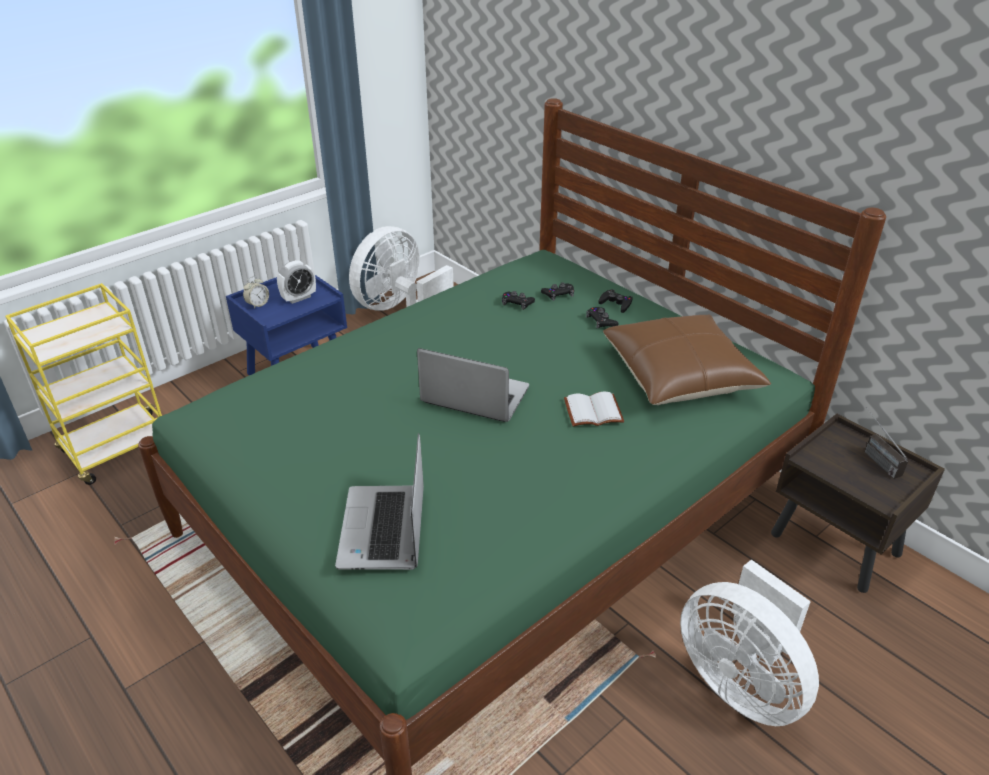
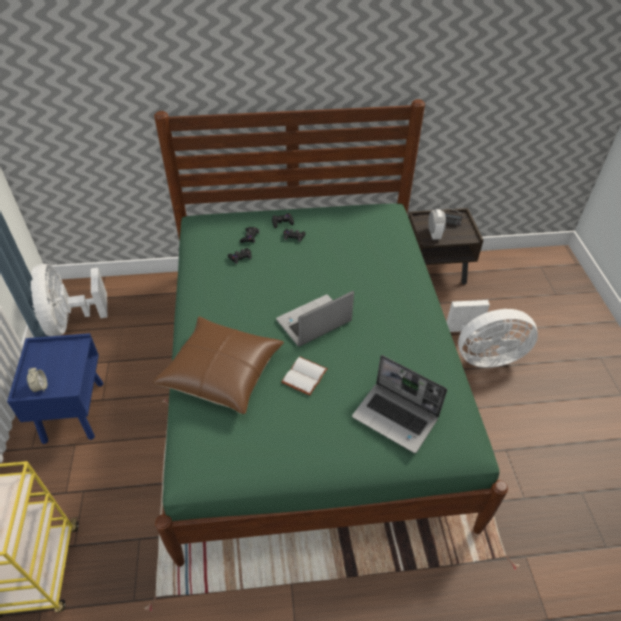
camera: 55 degrees left, 10 degrees up
(299, 298) = (61, 359): alarm clock -> alarm clock (434, 234)
(592, 412) = (369, 285): white book -> white book (305, 377)
(680, 374) = (366, 238): brown pillow -> brown pillow (222, 372)

